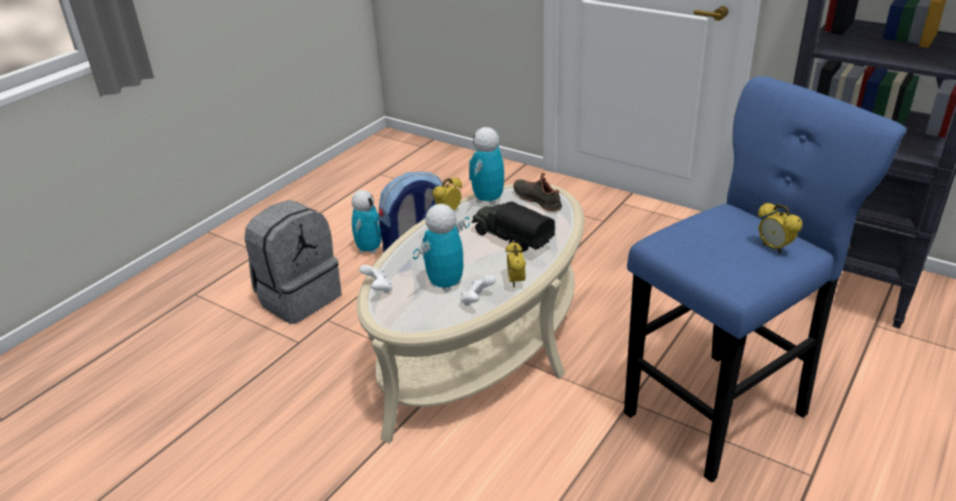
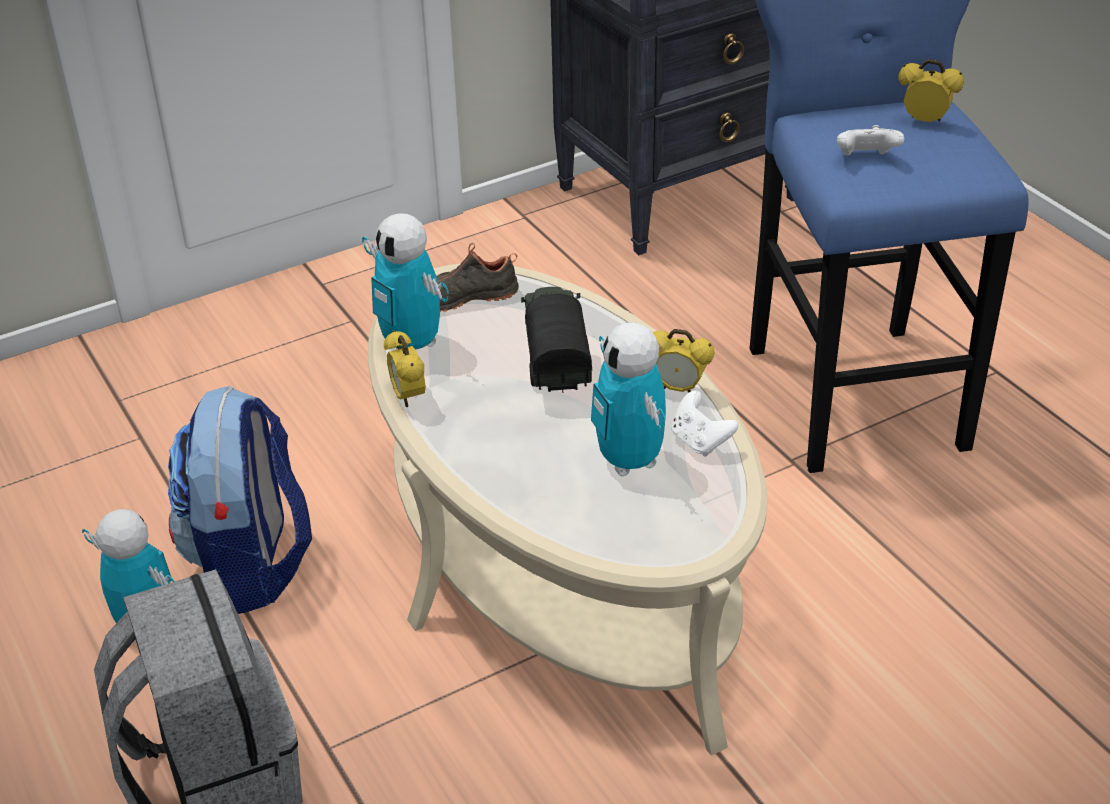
camera: 65 degrees left, 5 degrees up
(378, 289) = (587, 539): white game controller -> white game controller (865, 159)
(511, 239) = (555, 359): toy truck -> toy truck turned 105 degrees clockwise
(774, 248) = (925, 121): alarm clock -> alarm clock turned 150 degrees counterclockwise

